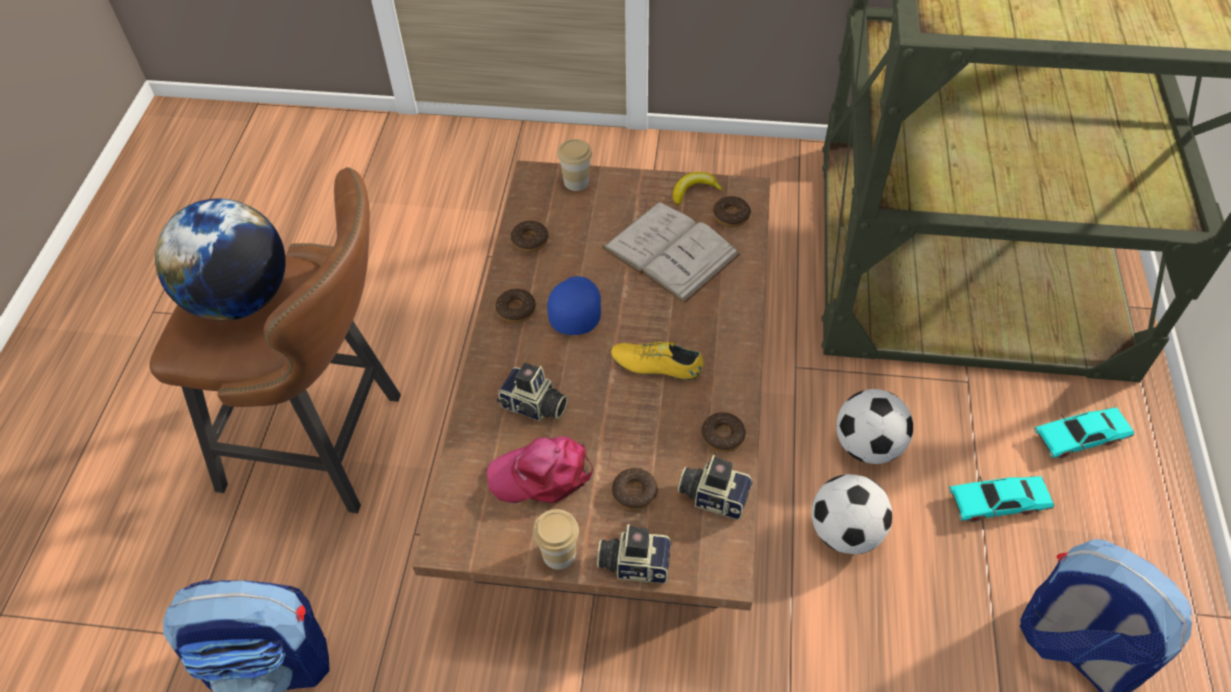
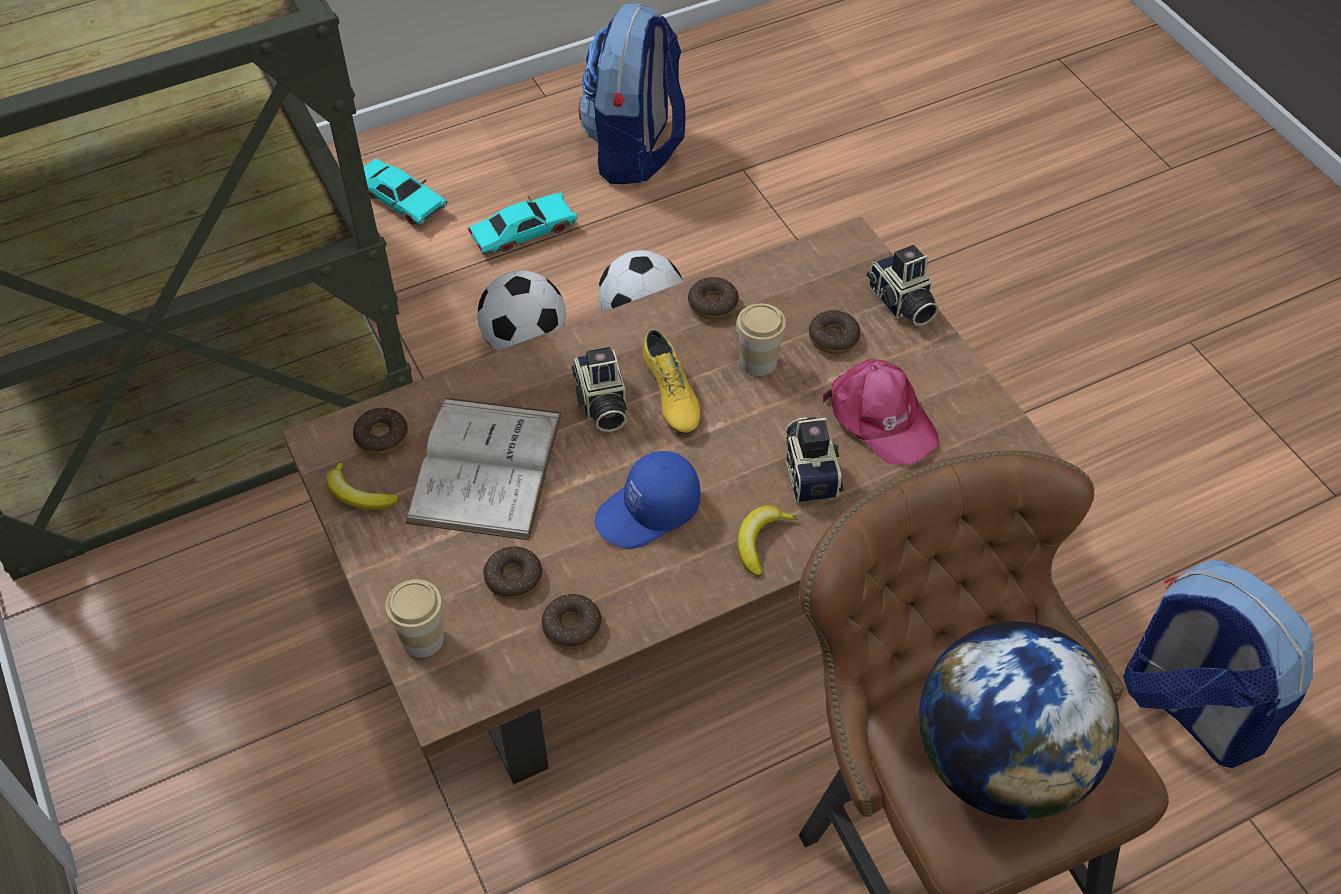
camera: 125 degrees left, 0 degrees up
(507, 351) = (760, 541): none -> banana
(516, 310) = (695, 570): donut -> donut (513, 578)
(559, 554) = (945, 359): cup -> cup (758, 361)
(713, 495) = (784, 282): camera -> camera (601, 404)
(997, 503) = (523, 232): turquoise toy car -> turquoise toy car turned 75 degrees counterclockwise

